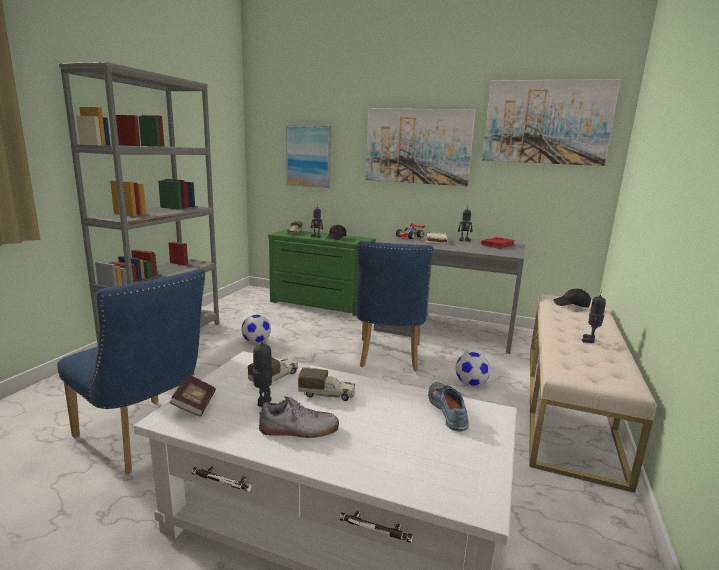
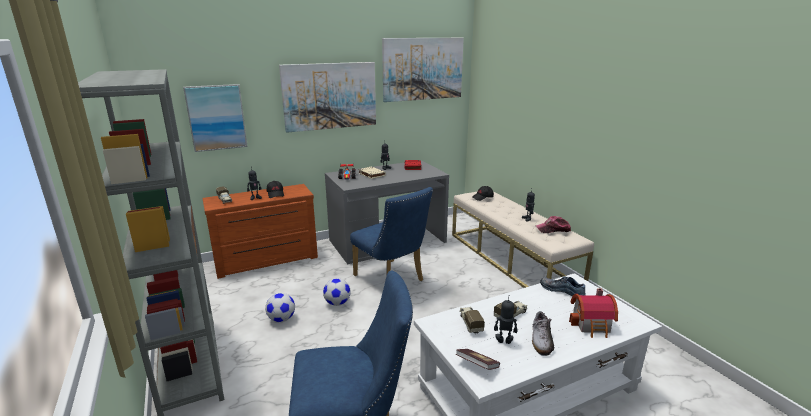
camera: 45 degrees left, 5 degrees up
(299, 429) = (541, 340): shoe -> shoe turned 150 degrees clockwise
(319, 304) = (267, 261): green dresser -> brown dresser
(395, 460) = (592, 325): none -> toy house
(470, 384) = (459, 273): football -> football (337, 303)
(604, 362) = (553, 229): none -> cap

